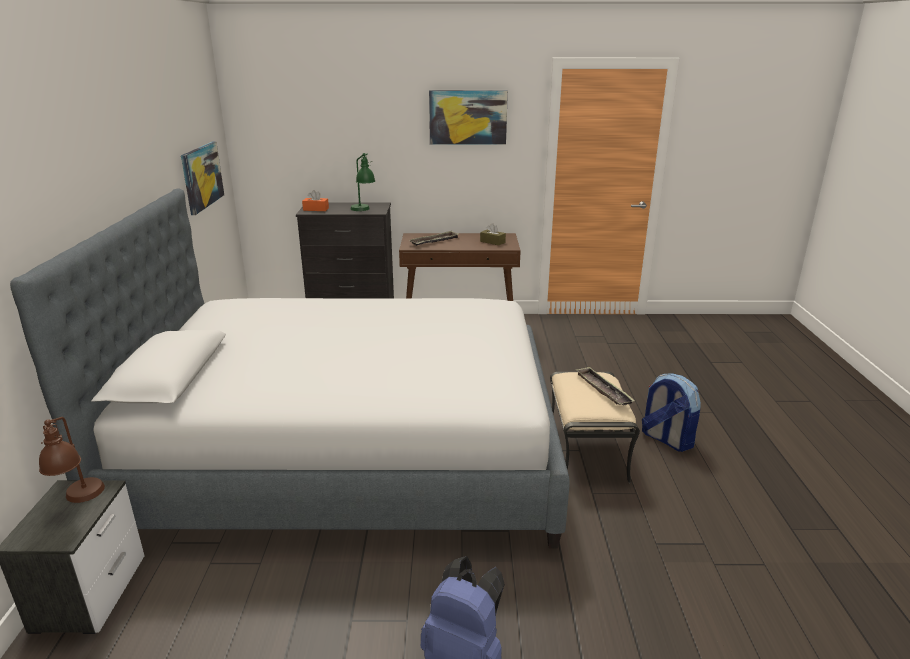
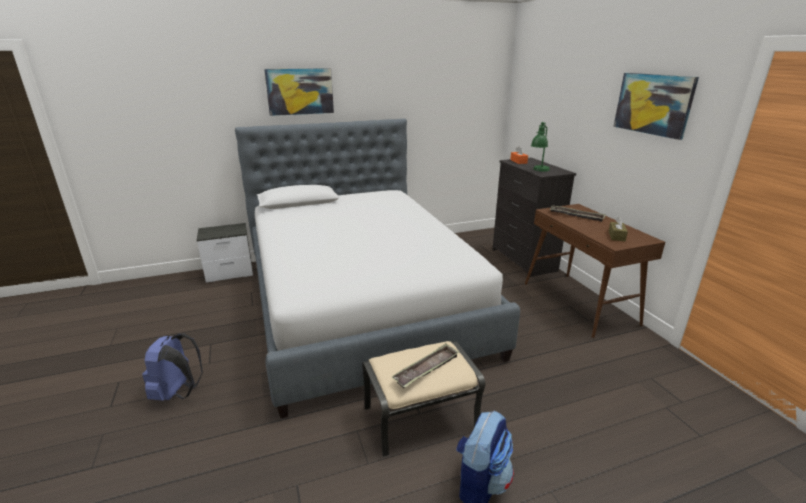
camera: 70 degrees right, 0 degrees up
(81, 501) = (230, 231): brown table lamp -> none
(202, 176) = (456, 120): picture -> picture (300, 91)

